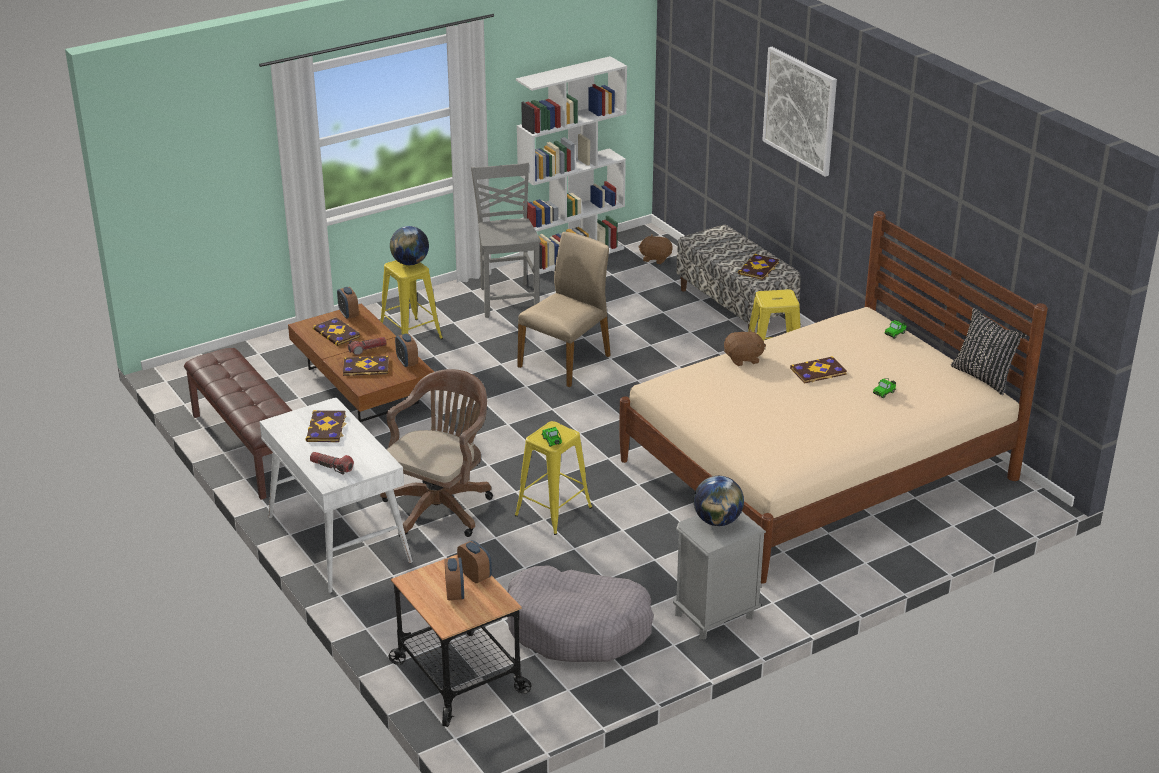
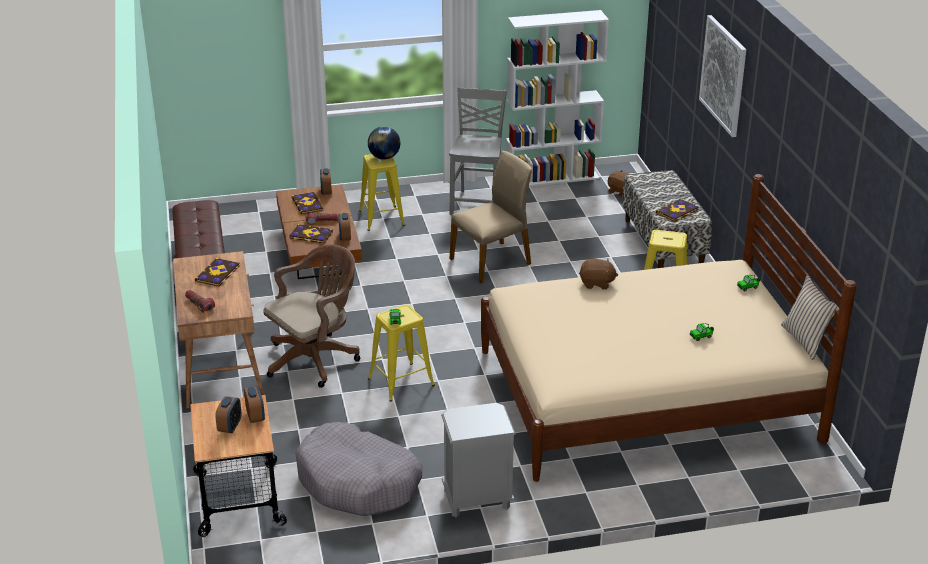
camera: 20 degrees right, 0 degrees up
(338, 539) = (221, 367): white desk -> brown desk
(717, 521) = (479, 415): globe -> none
(818, 372) = (654, 307): book -> none
(984, 377) = (806, 340): black pillow -> beige pillow

